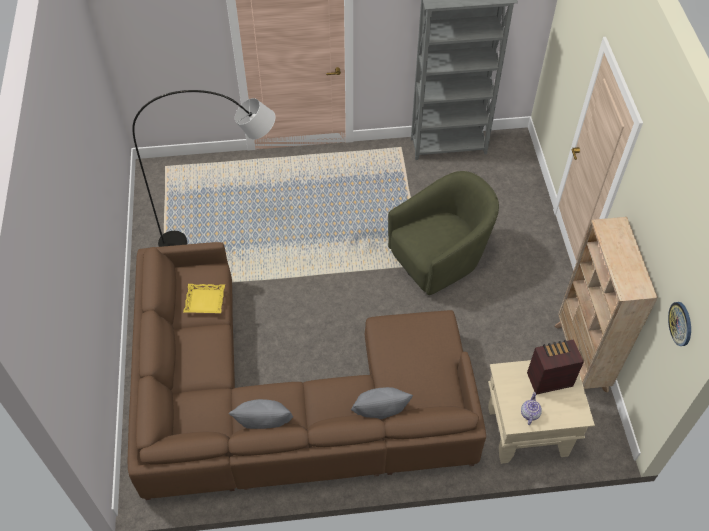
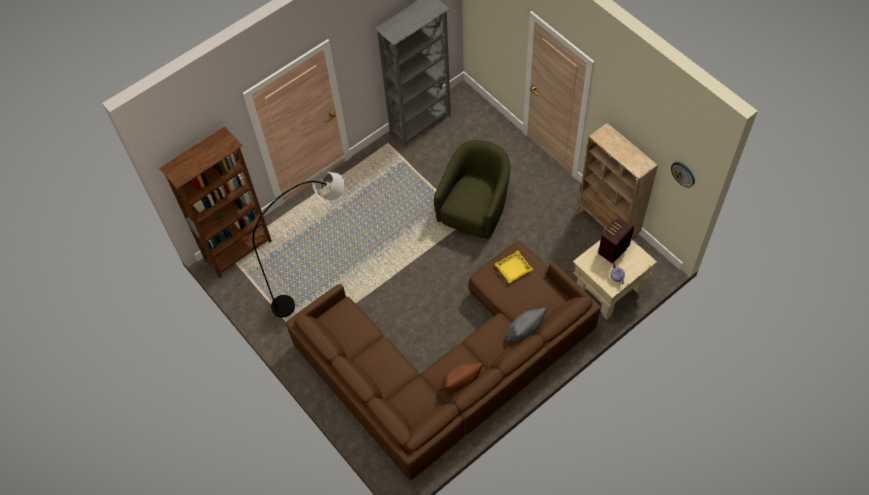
camera: 30 degrees left, 5 degrees up
(178, 170) = (239, 251): none -> brown bookcase
(205, 301) = (356, 330): yellow tray -> yellow tray (513, 268)
(264, 424) = (460, 383): grey pillow -> brown pillow

